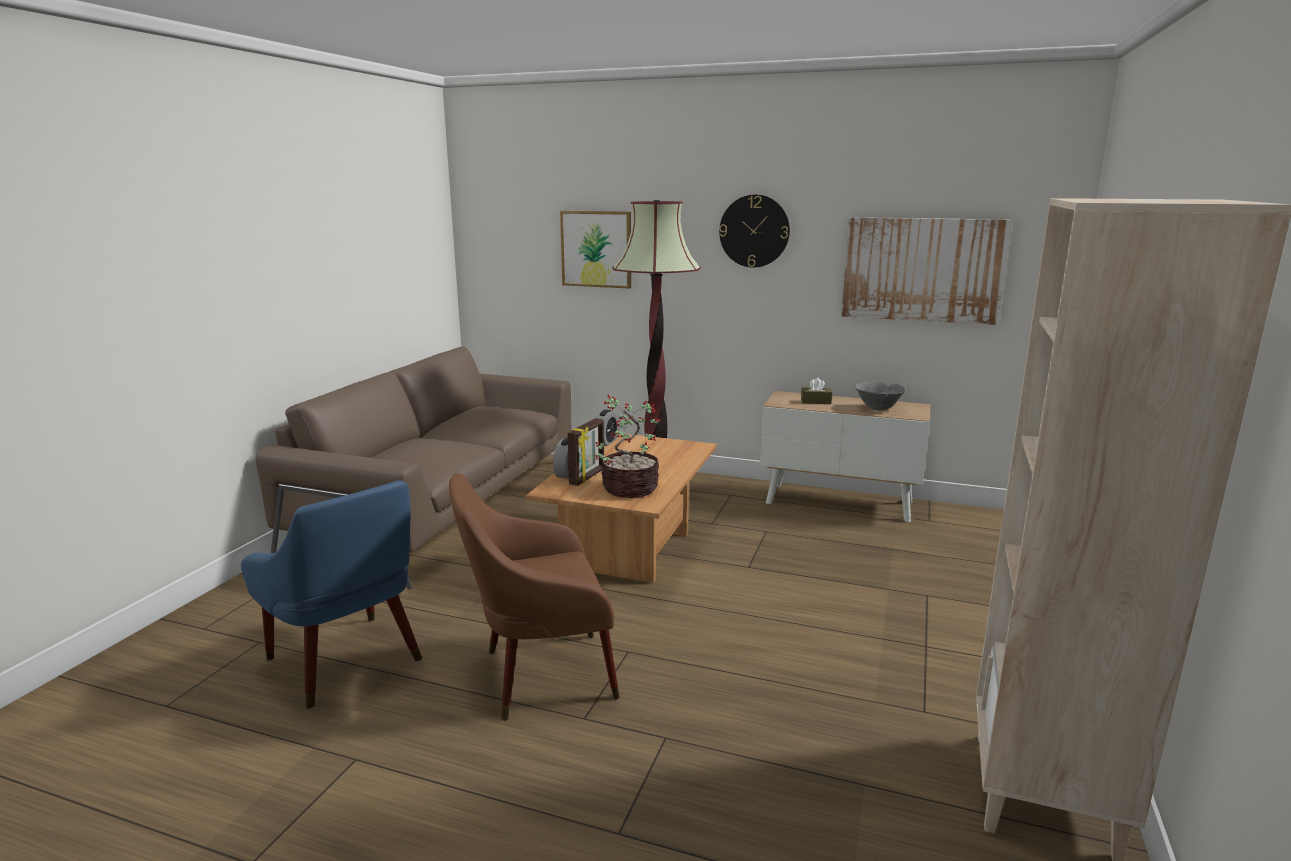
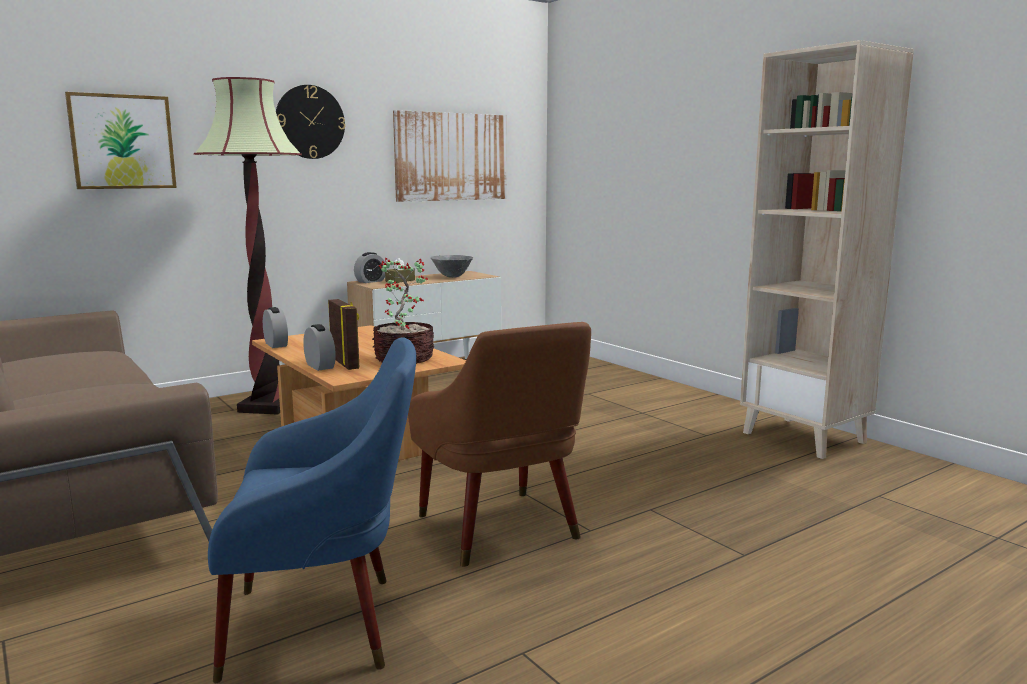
camera: 55 degrees left, 5 degrees down
(538, 675) = (502, 532): brown armchair -> brown armchair turned 45 degrees counterclockwise
(790, 396) = (370, 281): none -> alarm clock

